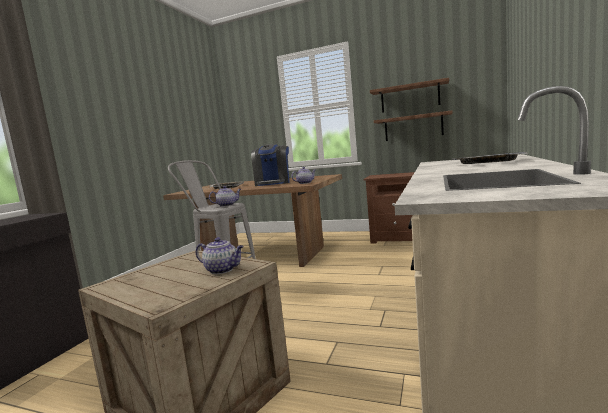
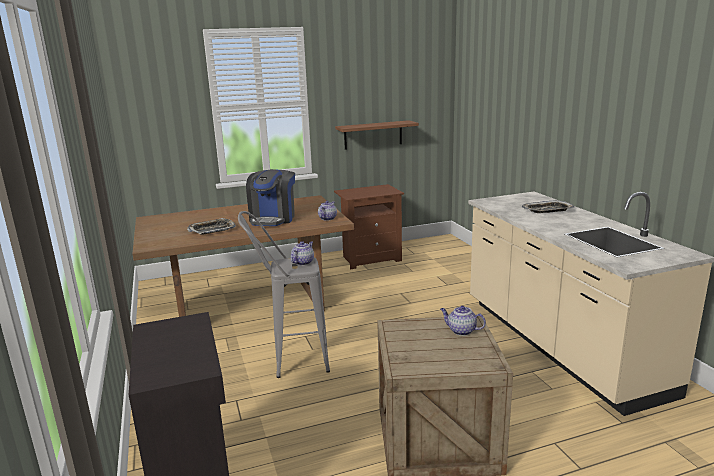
camera: 40 degrees left, 10 degrees up
(223, 270) = (461, 331): teapot -> teapot turned 135 degrees counterclockwise
(273, 183) = (273, 219): coffee machine -> coffee machine turned 45 degrees clockwise
(410, 97) = (370, 102): shelf -> none

